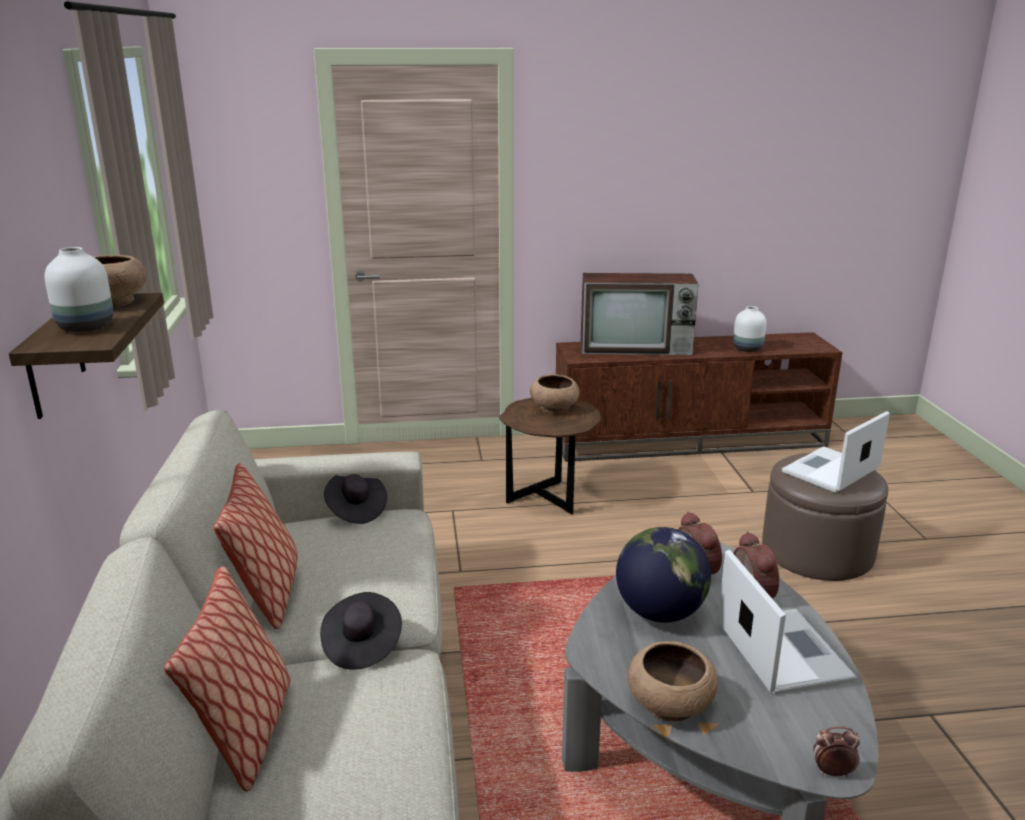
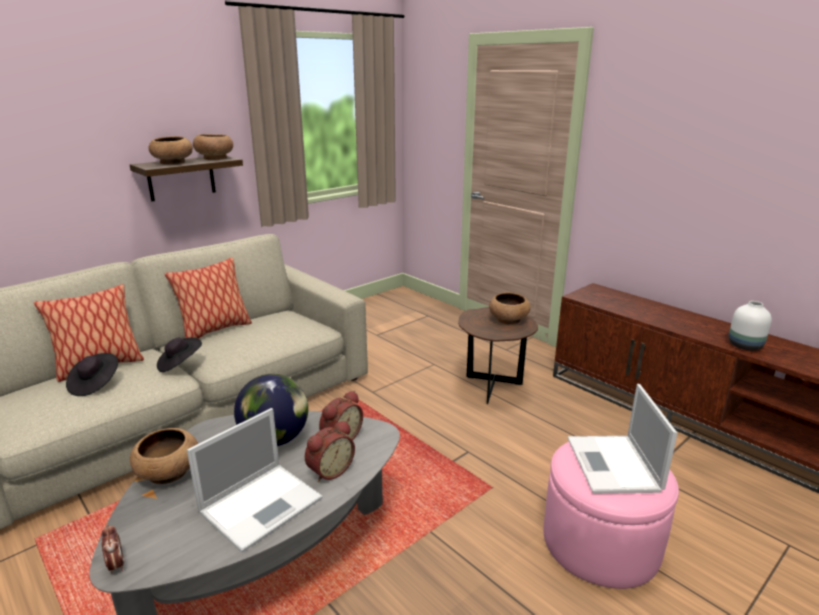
camera: 55 degrees right, 0 degrees up
(87, 327) = (173, 163): white vase -> brown bowl
(355, 510) = (308, 317): black hat -> black hat (95, 384)
(637, 348) = (643, 307): television -> none
(817, 551) = (601, 542): brown ottoman -> pink ottoman
(830, 471) = (614, 465): laptop -> laptop turned 105 degrees counterclockwise

